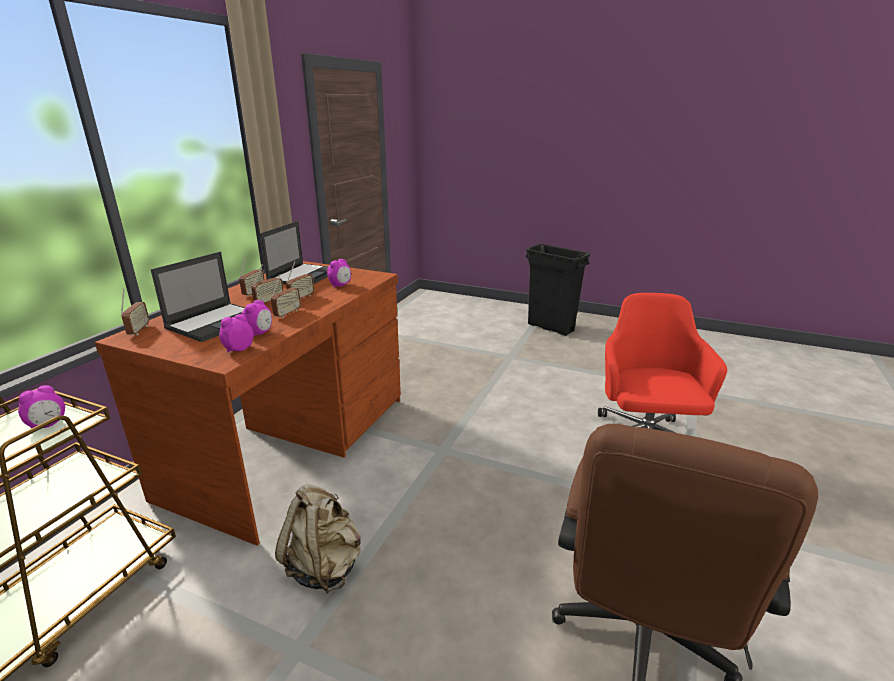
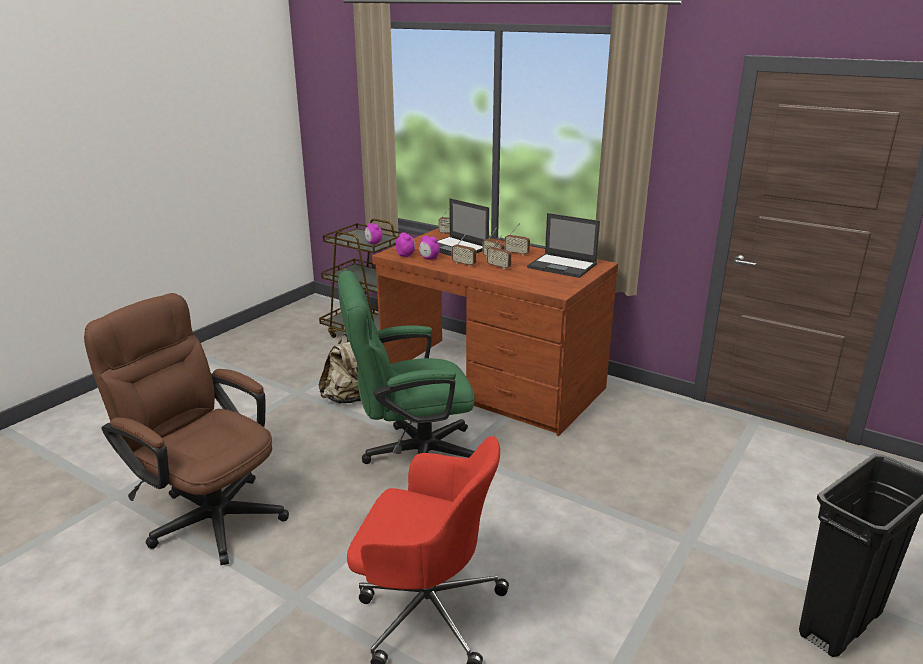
camera: 100 degrees right, 0 degrees up
(340, 285) = (530, 278): alarm clock -> none
(452, 483) = (411, 455): none -> green office chair

